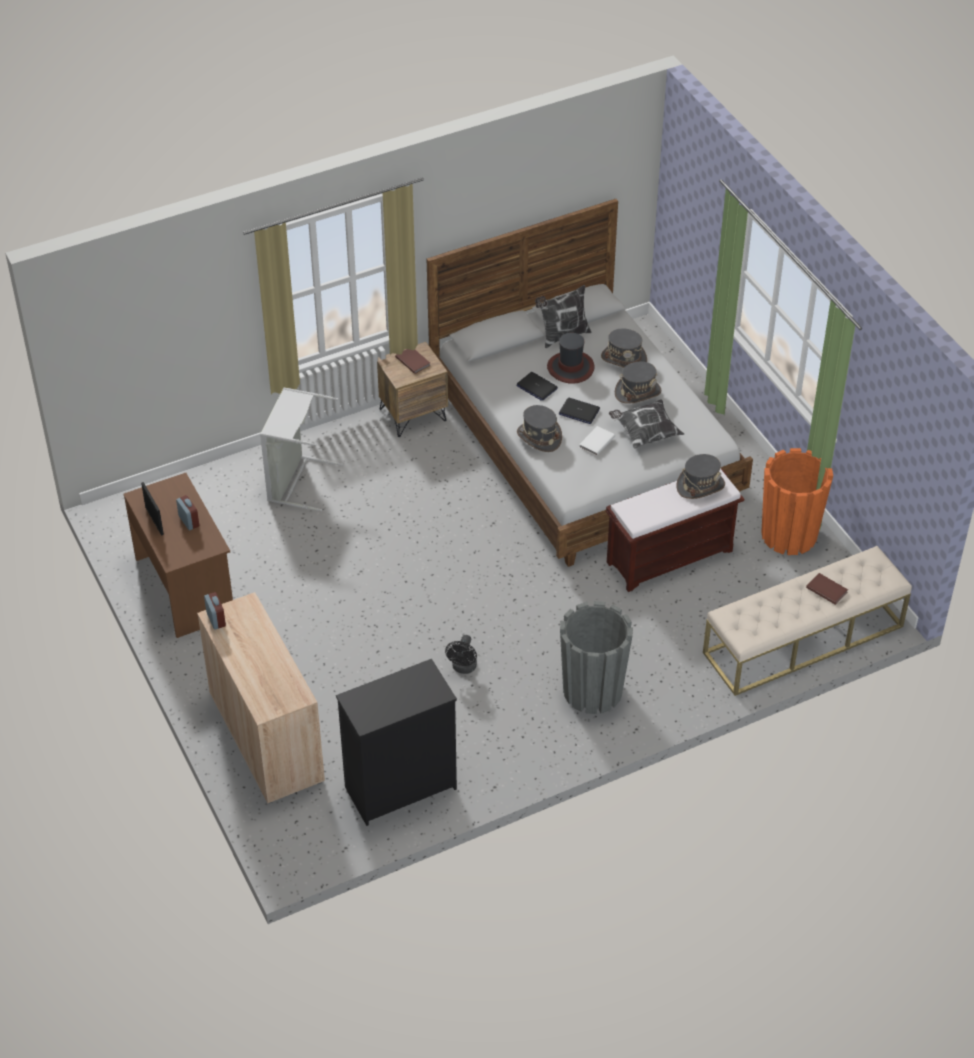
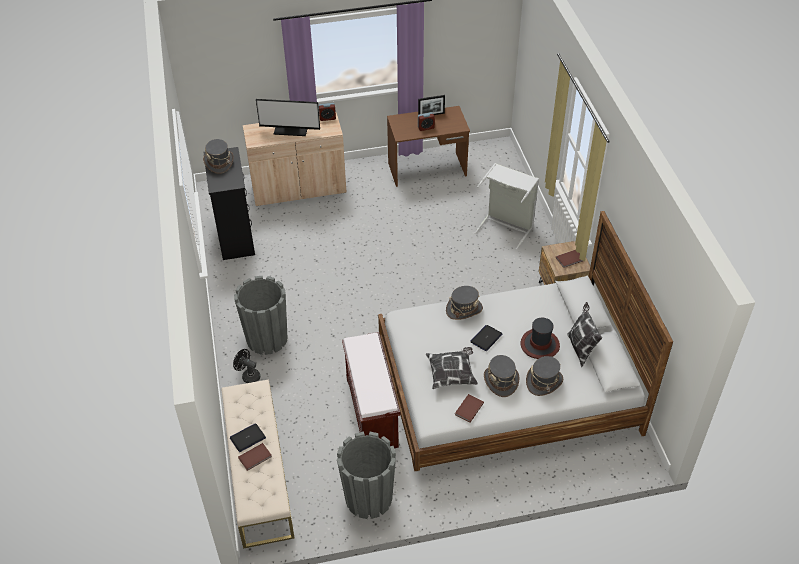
camera: 105 degrees right, 0 degrees up
(256, 658) = (291, 130): none -> monitor
(463, 668) = (313, 279): black fan -> black fan (248, 376)
(536, 387) = (521, 319): laptop -> laptop (247, 438)
(596, 442) = (448, 340): white book -> none
(688, 412) = (468, 409): none -> brown book
(700, 486) = (377, 390): grey hat -> grey hat (219, 162)
(789, 535) = (368, 498): orange planter -> grey planter

